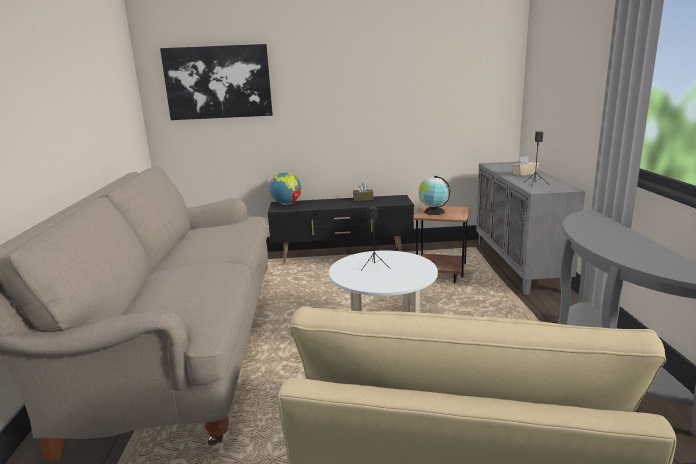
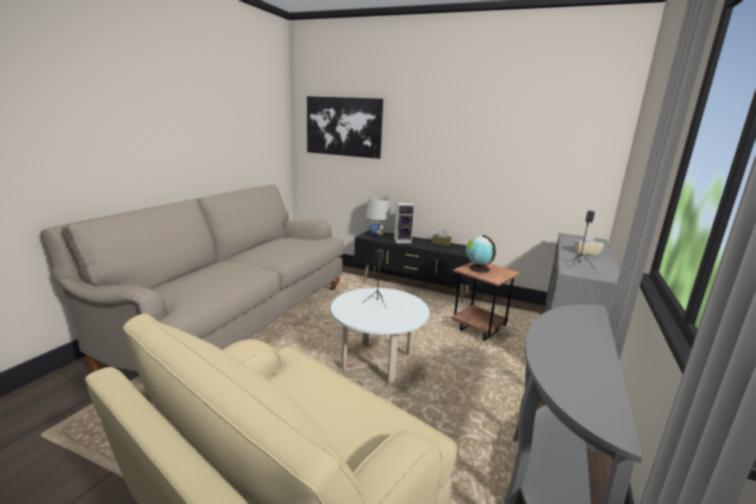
camera: 25 degrees right, 0 degrees up
(287, 204) = (377, 234): globe -> white table lamp
(323, 205) = (403, 241): none -> speaker

